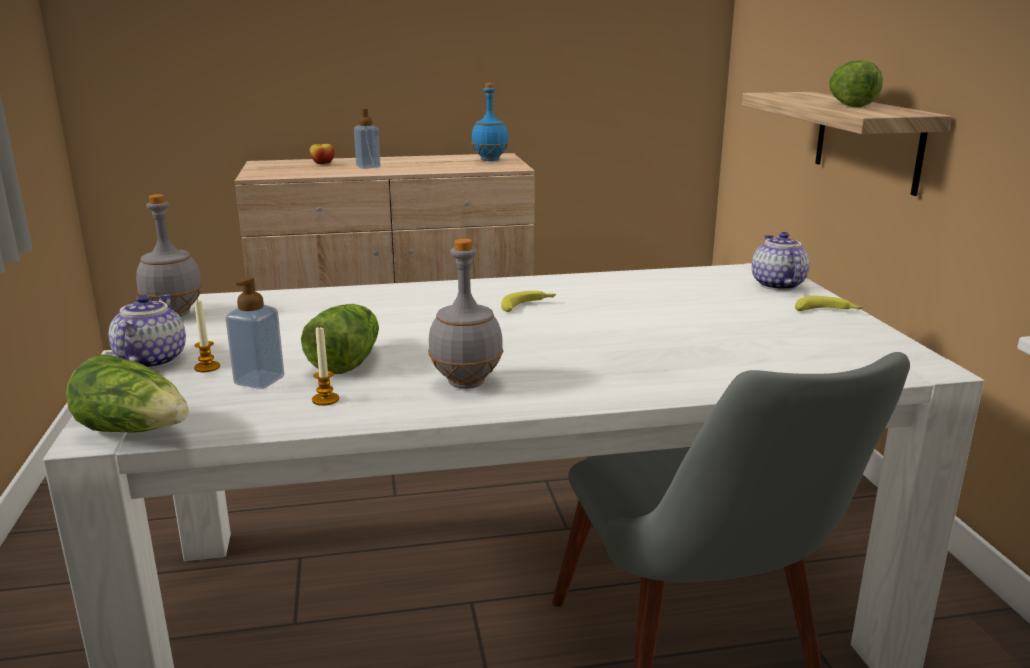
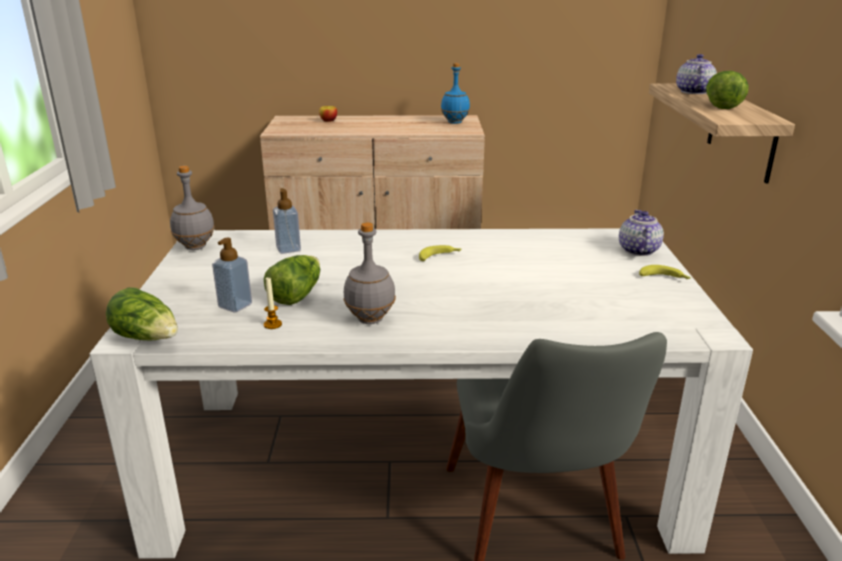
camera: 10 degrees right, 5 degrees up
(150, 360) = (171, 283): teapot -> teapot (692, 92)
(207, 367) = (205, 292): candle -> none
(368, 167) = (360, 126): soap dispenser -> soap dispenser (288, 249)

